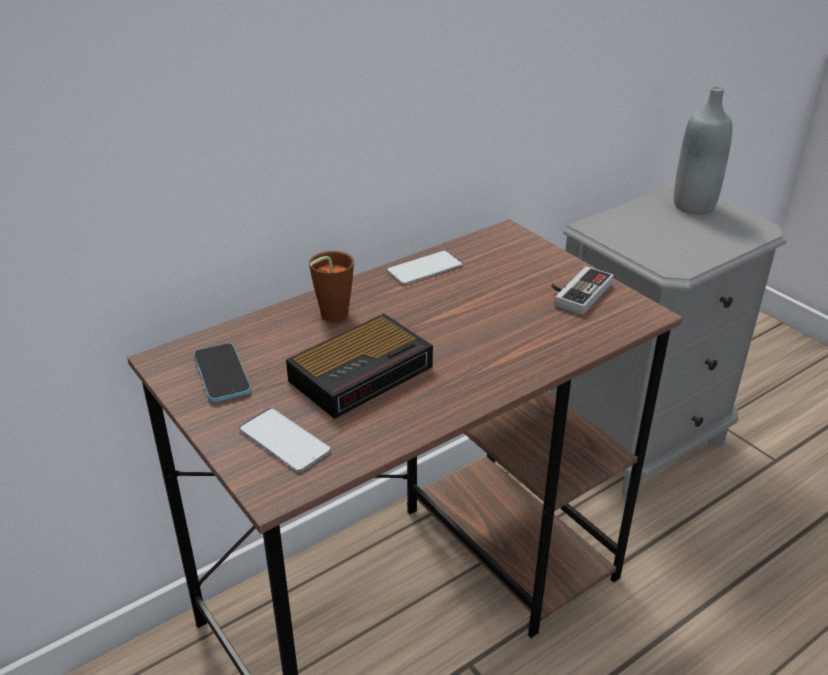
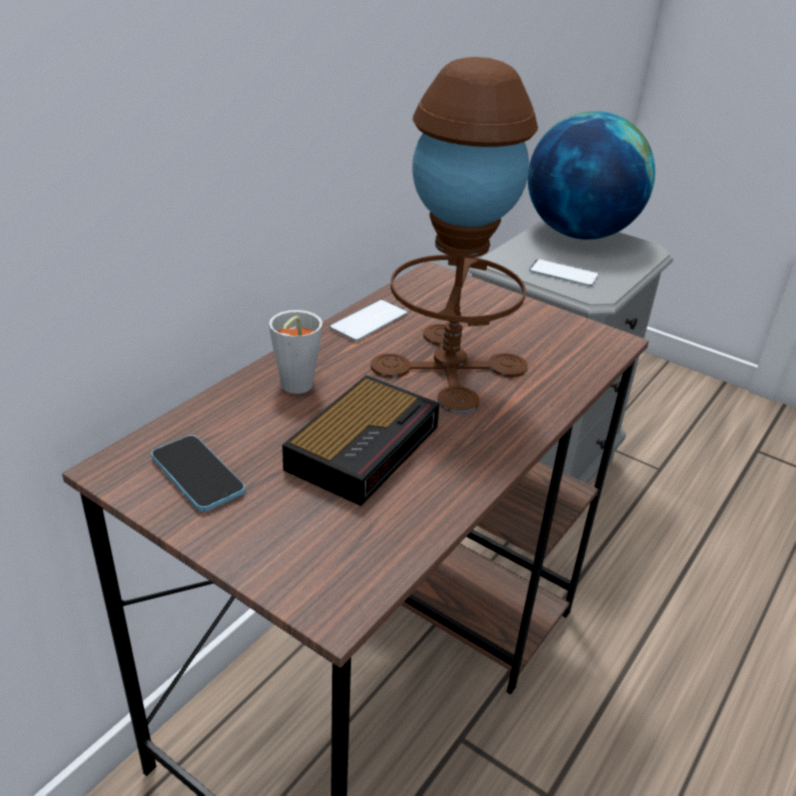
camera: 20 degrees left, 0 degrees up
(284, 440) = (315, 542): phone -> phone (563, 273)
(330, 317) = (293, 388): brown cup -> grey cup
(473, 316) = (449, 366): none -> brown table lamp
(576, 292) = (537, 327): game controller -> none
(693, 206) = (578, 234): grey bottle -> globe

